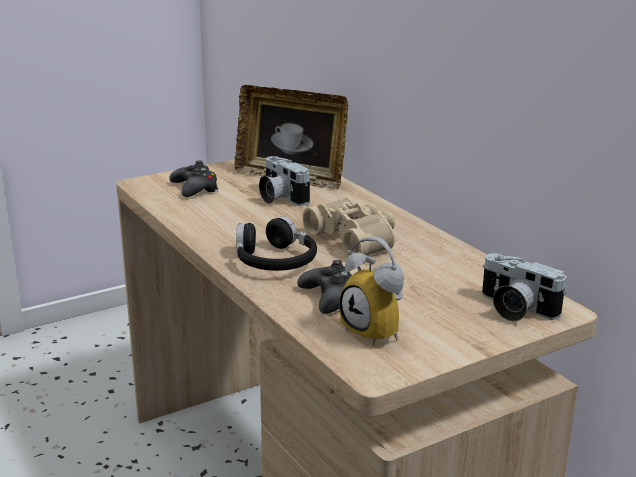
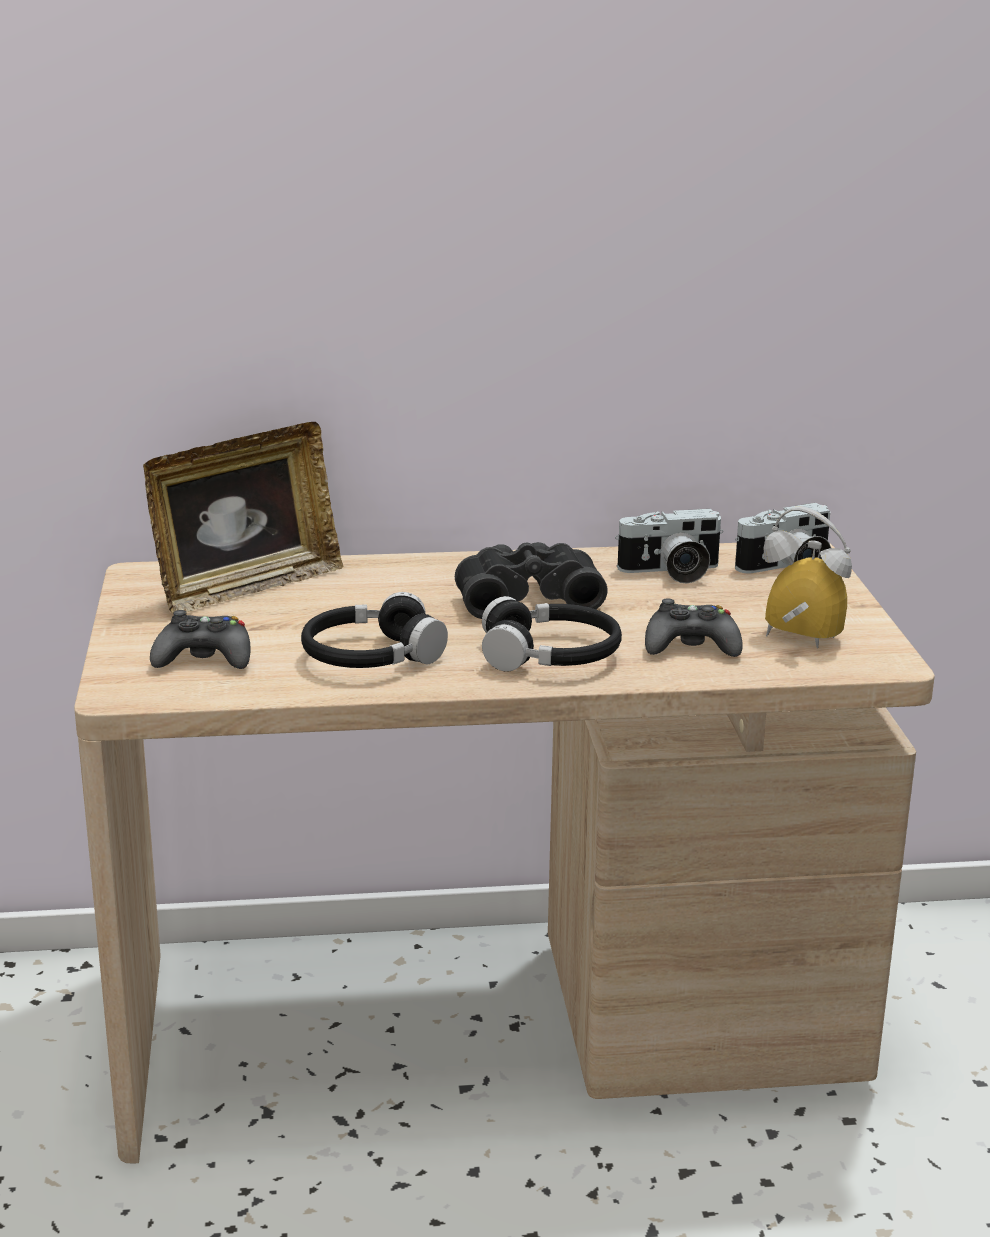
camera: 65 degrees left, 0 degrees up
(230, 220) = (371, 656): none -> black headphones
(279, 198) = (322, 610): camera -> camera (671, 572)
(355, 239) = (526, 598): beige binoculars -> black binoculars
(378, 332) = (795, 641): alarm clock -> alarm clock turned 135 degrees counterclockwise

